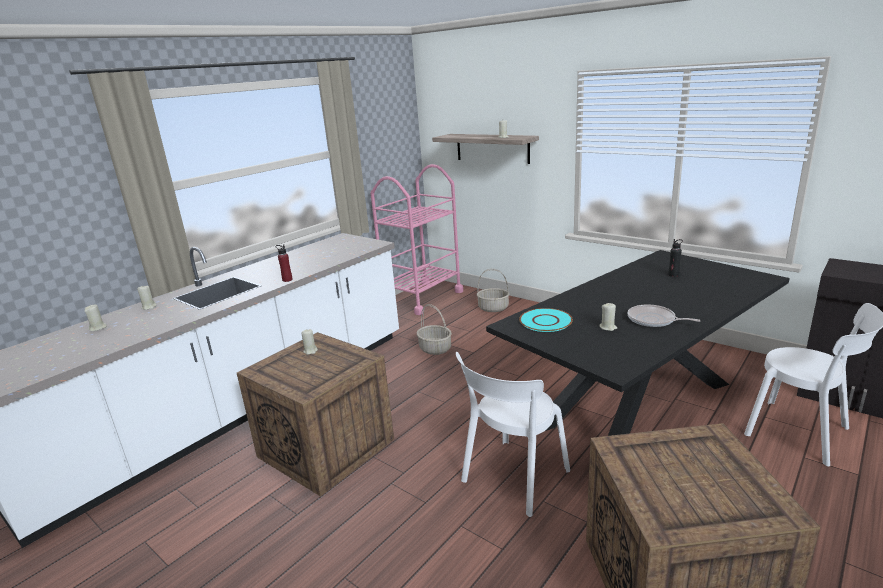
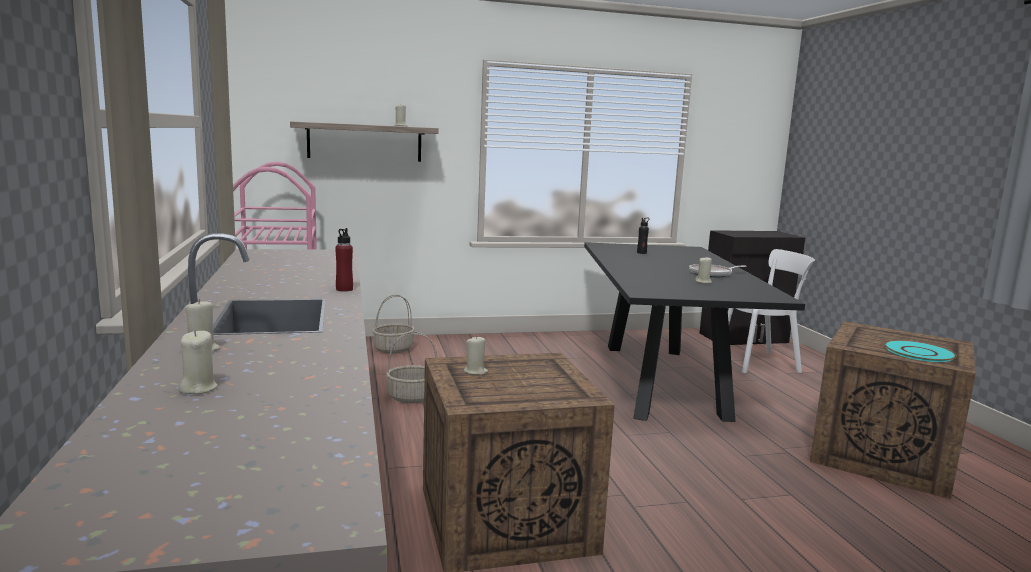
camera: 55 degrees left, 10 degrees down
(513, 478) = (699, 454): white chair -> none
(546, 321) = (658, 286): turquoise plate -> turquoise plate (919, 352)

